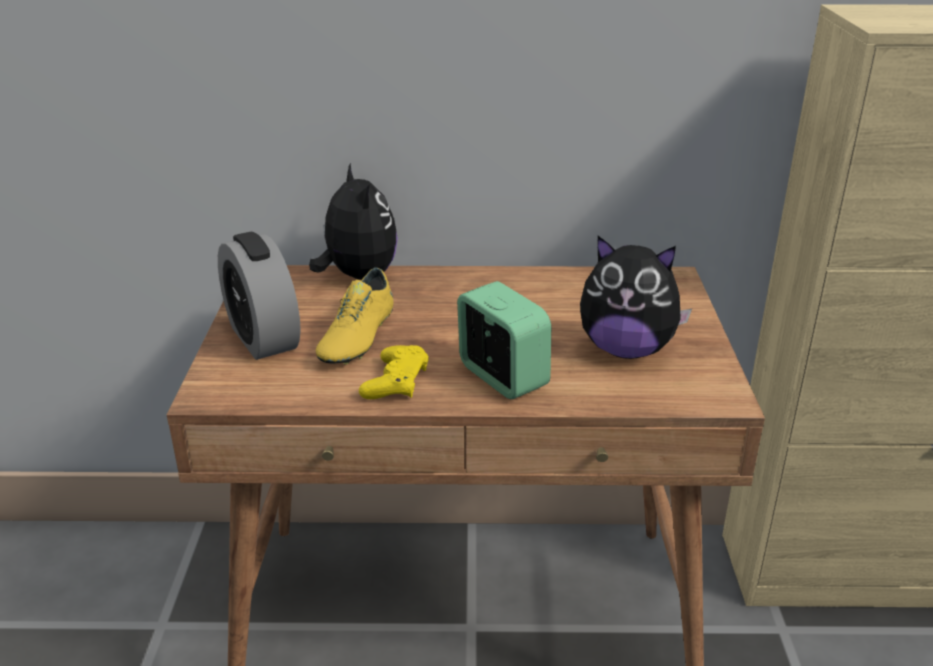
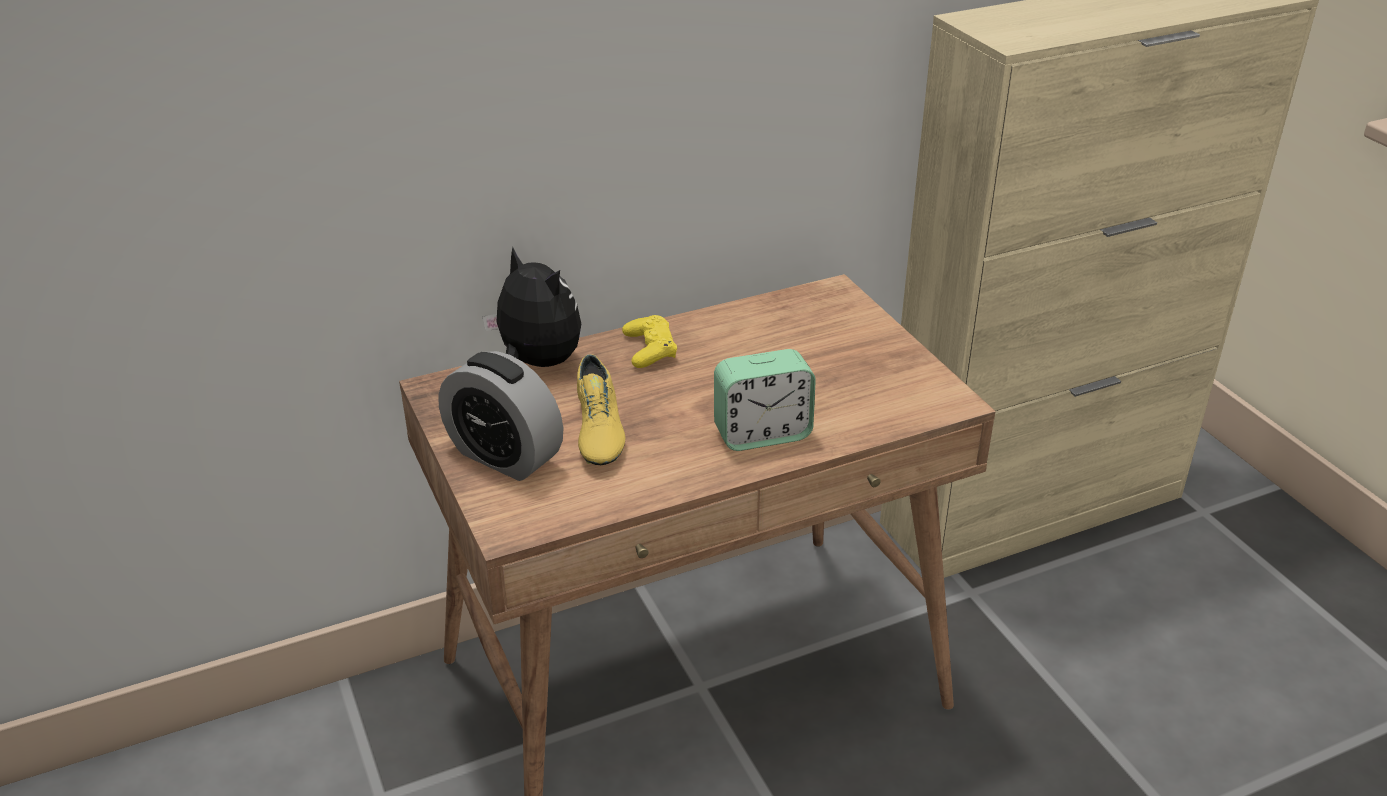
camera: 25 degrees left, 5 degrees up
(396, 382) = (672, 465): yellow game controller -> yellow game controller (650, 349)
(502, 377) = (762, 434): alarm clock -> alarm clock turned 135 degrees clockwise
(626, 350) = (847, 377): plush toy -> none

